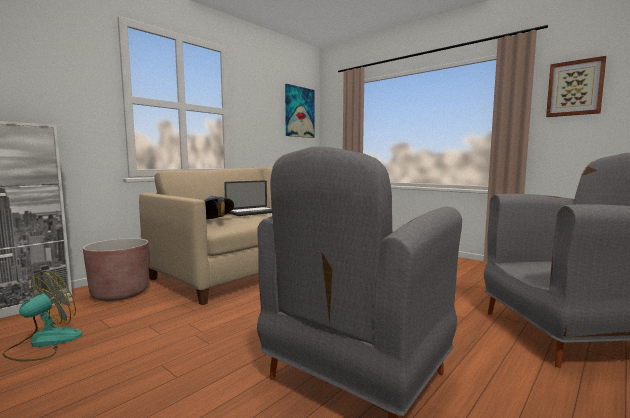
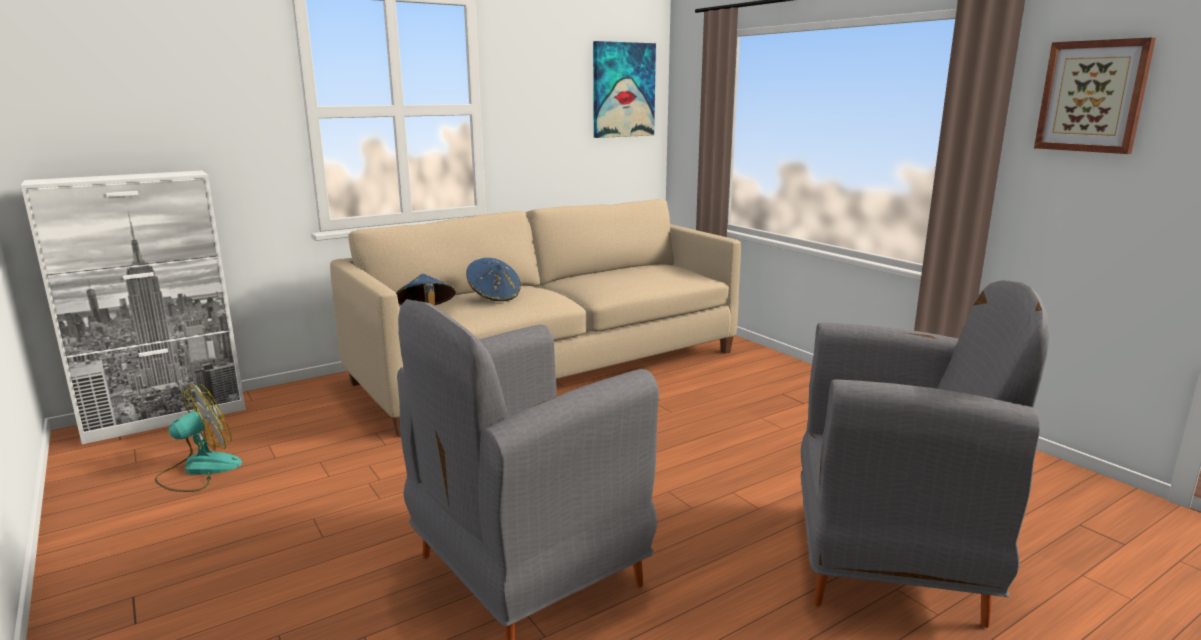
camera: 15 degrees right, 10 degrees up
(120, 293) = (305, 405): brown planter -> none
(253, 212) = (494, 296): laptop -> blue hat

